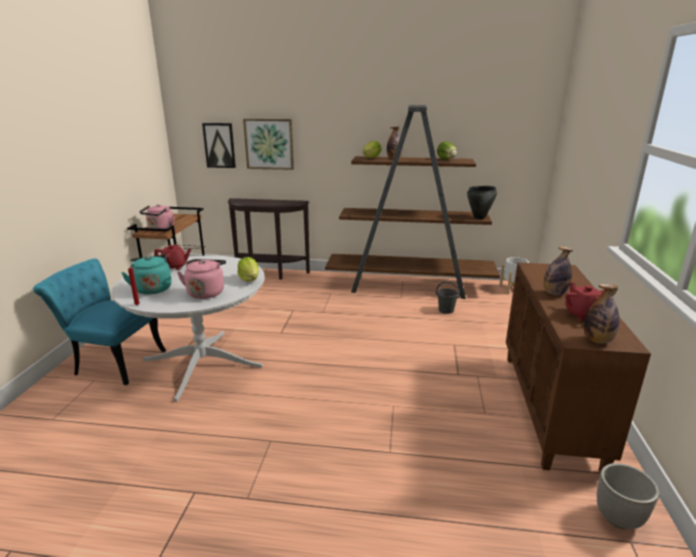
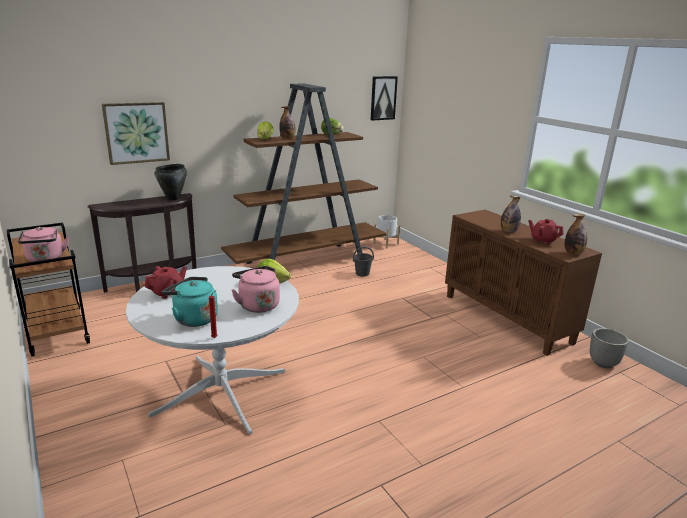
camera: 40 degrees left, 0 degrees up
(113, 362) = (112, 434): turquoise chair -> none
(219, 145) = (67, 139): picture -> picture (383, 98)
(479, 217) = (363, 185): black cooking pot -> black cooking pot (173, 198)

